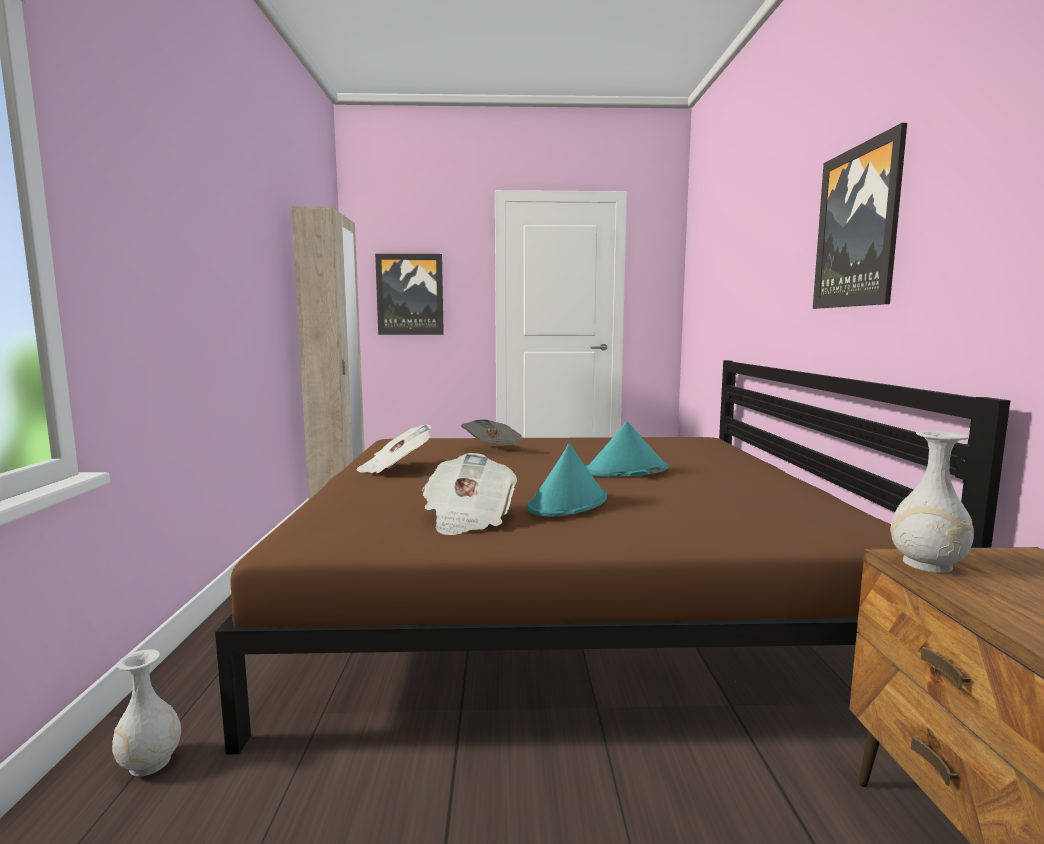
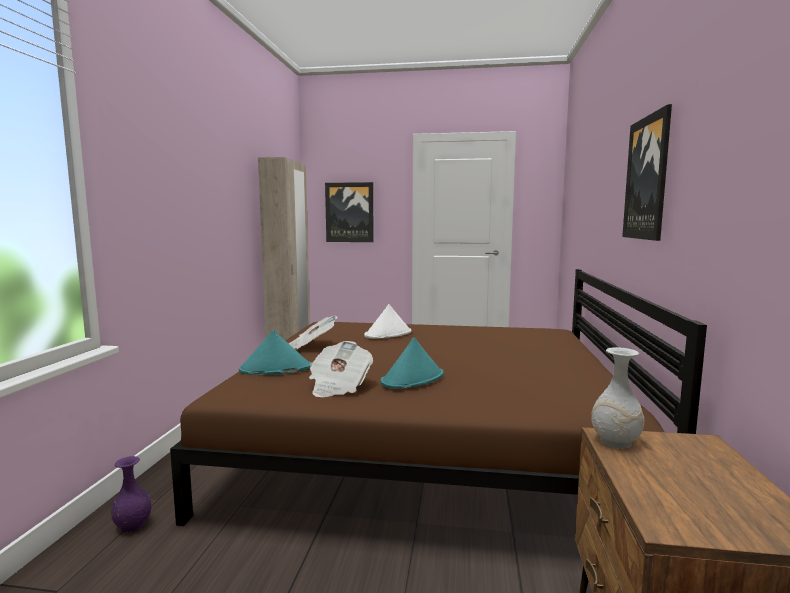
camera: 10 degrees right, 0 degrees up
(150, 763) = (133, 525): white vase -> purple vase
(494, 450) = (388, 334): newspaper -> white hat
(626, 470) = (472, 355): turquoise hat -> turquoise hat (275, 369)

